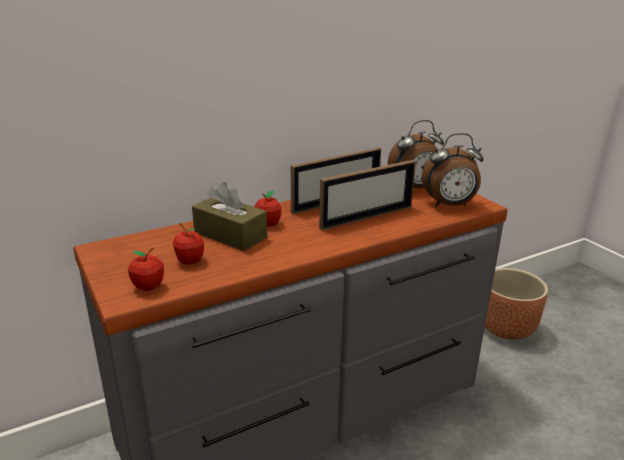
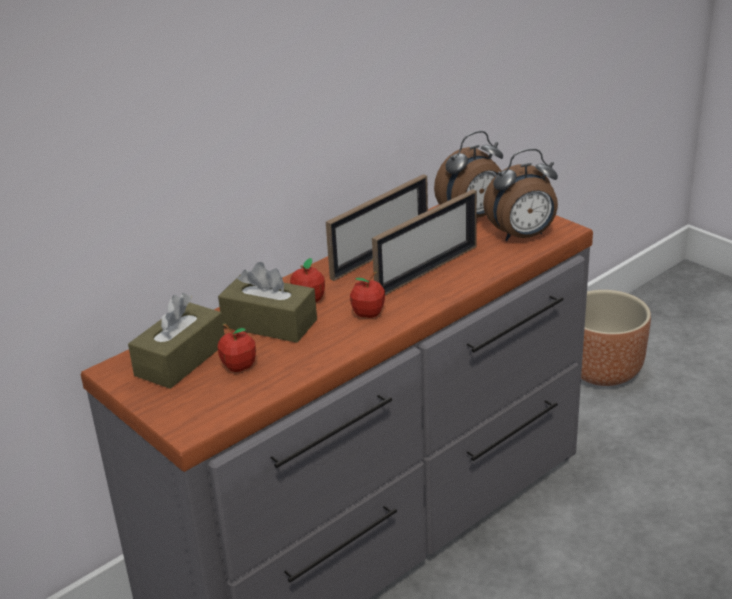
camera: 10 degrees left, 5 degrees up
(148, 286) = (208, 407): apple -> apple (368, 313)
(149, 249) = (180, 359): none -> brown tissue box

